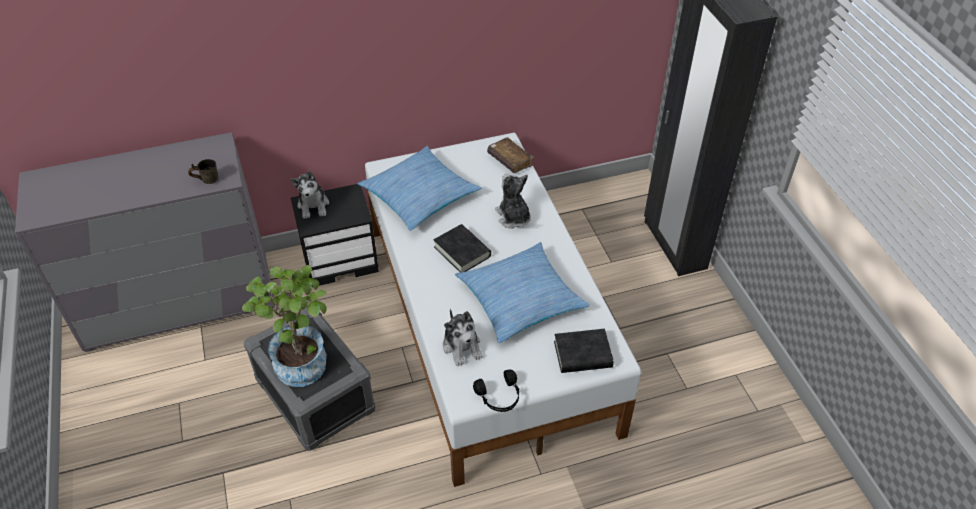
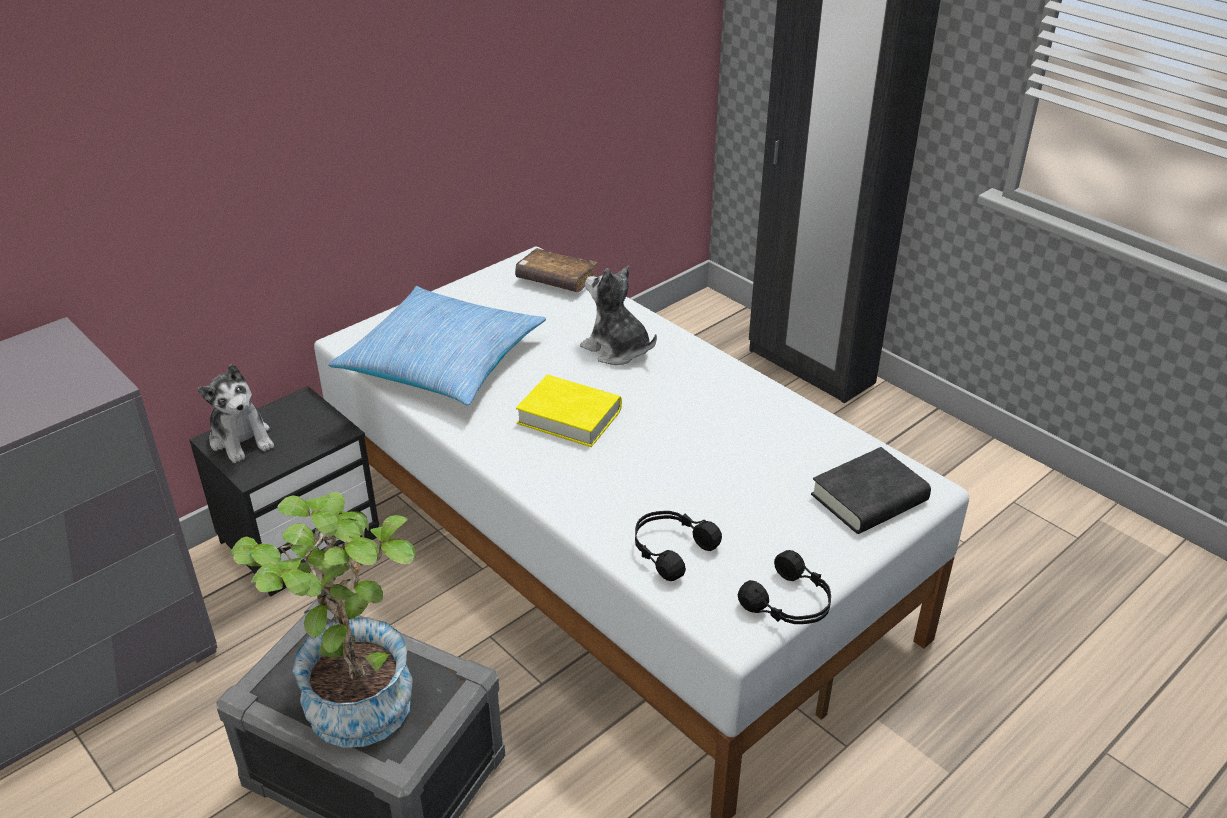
camera: 25 degrees left, 10 degrees down
(206, 179) = (57, 396): grey mug -> none
(462, 252) = (569, 417): black book -> yellow book
(462, 346) = (670, 550): plush toy -> black headphones
(520, 299) = (713, 453): pillow -> none

